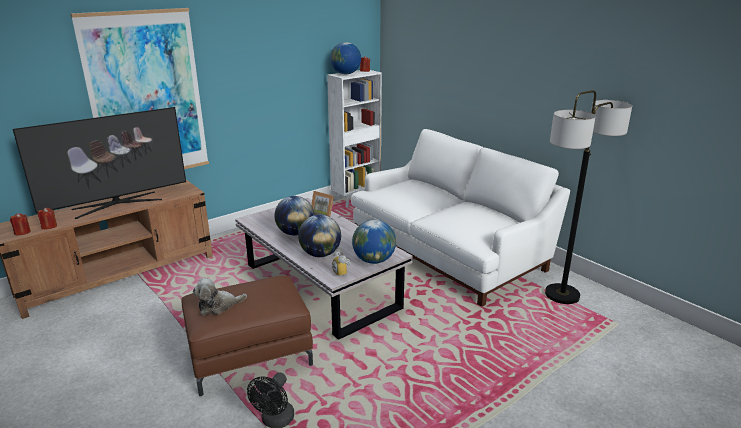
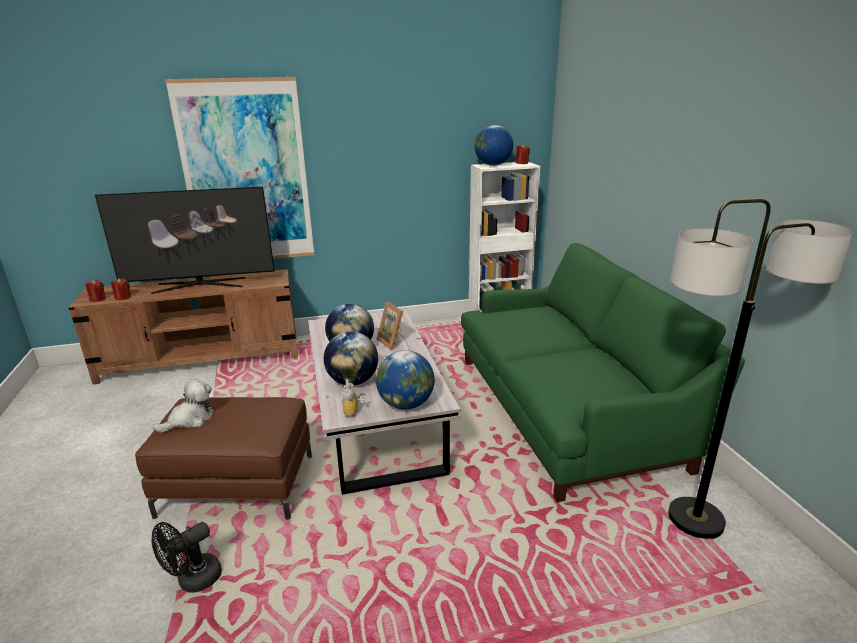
camera: 25 degrees right, 0 degrees up
(218, 306) = (190, 419): plush toy -> plush toy turned 135 degrees clockwise
(449, 250) = (569, 408): white sofa -> green sofa

